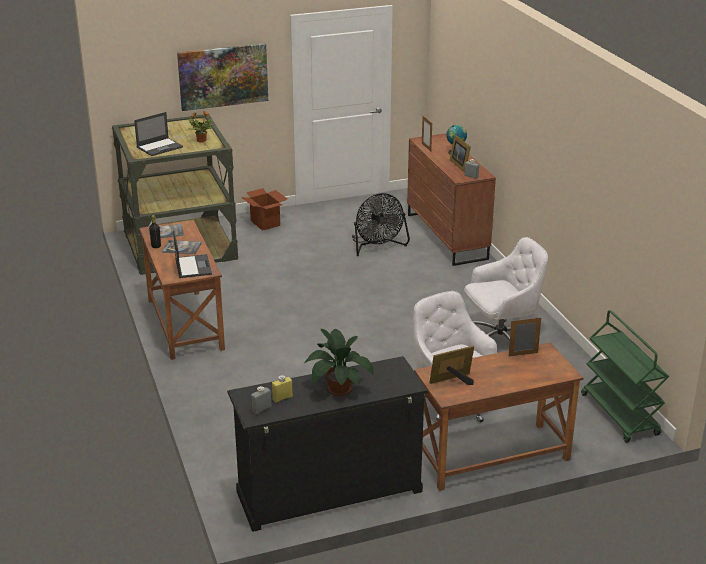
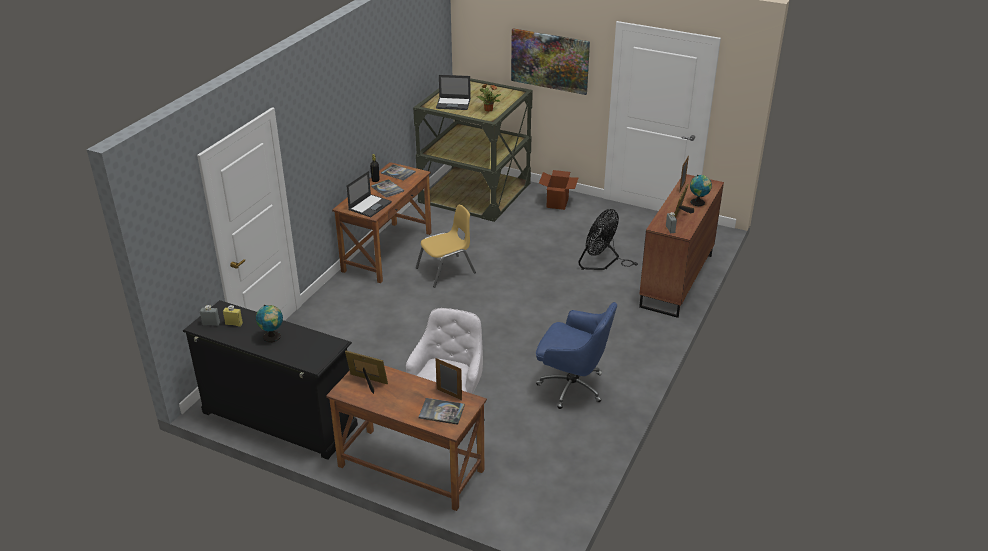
camera: 45 degrees right, 5 degrees up
(264, 313) = (446, 271): none -> yellow chair
(337, 388) = (272, 337): potted plant -> globe
(375, 246) = (606, 260): black fan -> black fan turned 105 degrees clockwise
(500, 339) = (572, 387): white office chair -> blue office chair
(540, 367) = (441, 412): none -> book
(620, 415) = (555, 506): green cart -> none

